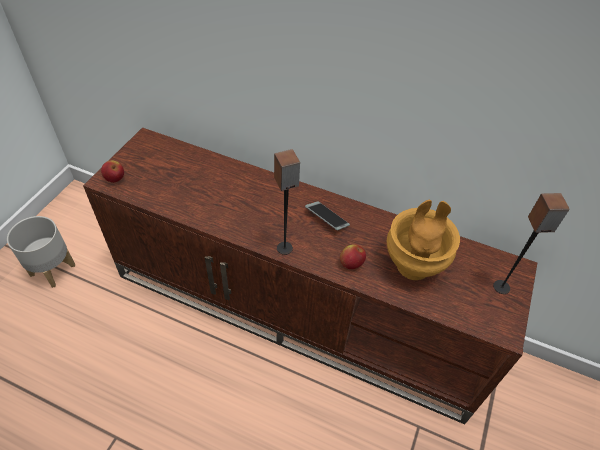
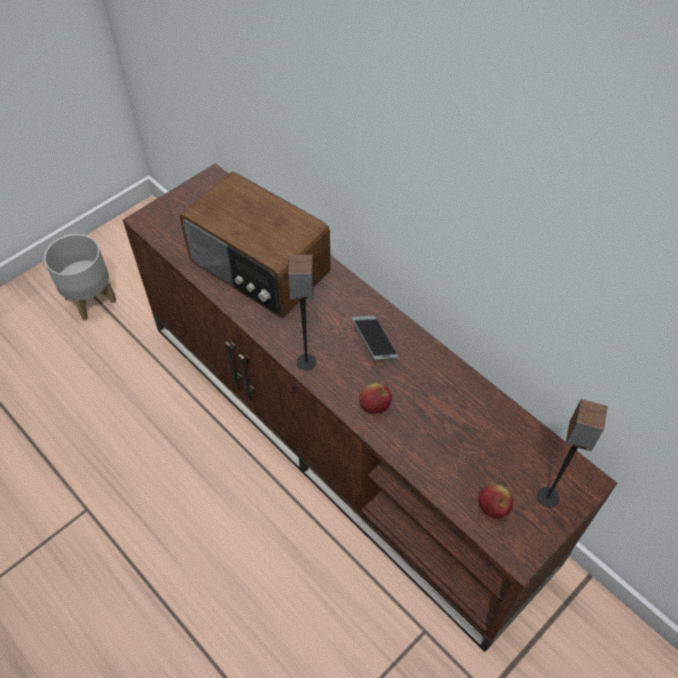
camera: 25 degrees right, 5 degrees up
(115, 179) = (158, 221): apple -> apple (492, 507)
(214, 192) = (258, 268): none -> radio
(414, 266) = (450, 434): brown vase -> none

